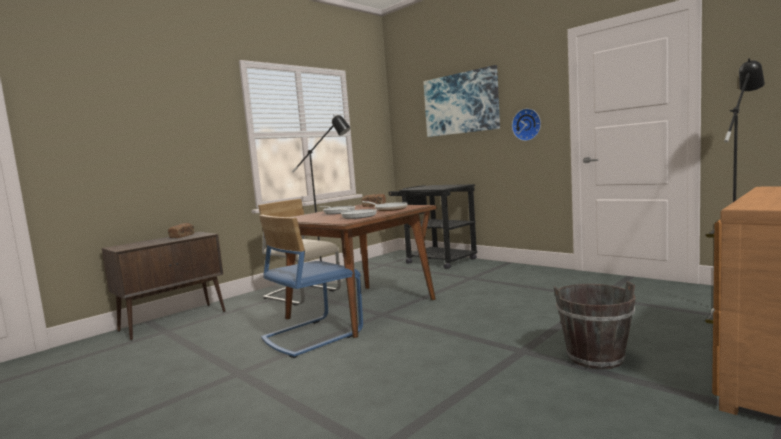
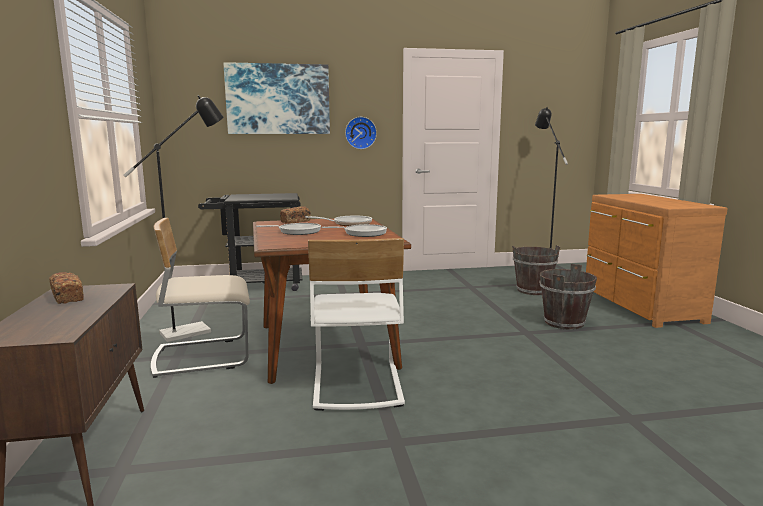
camera: 55 degrees left, 5 degrees up
(311, 336) = (355, 384): blue chair -> white chair
(668, 318) = (533, 290): none -> brown bucket

